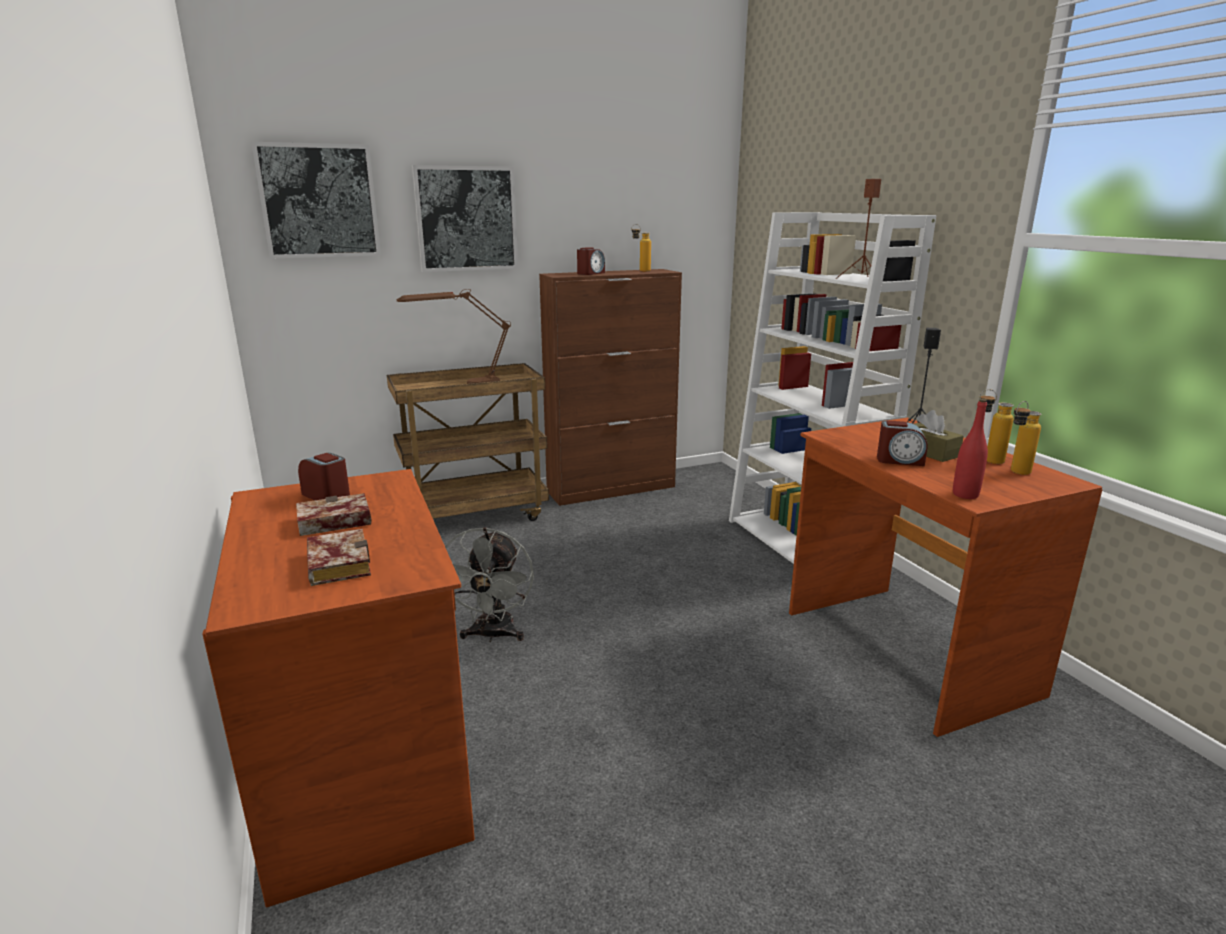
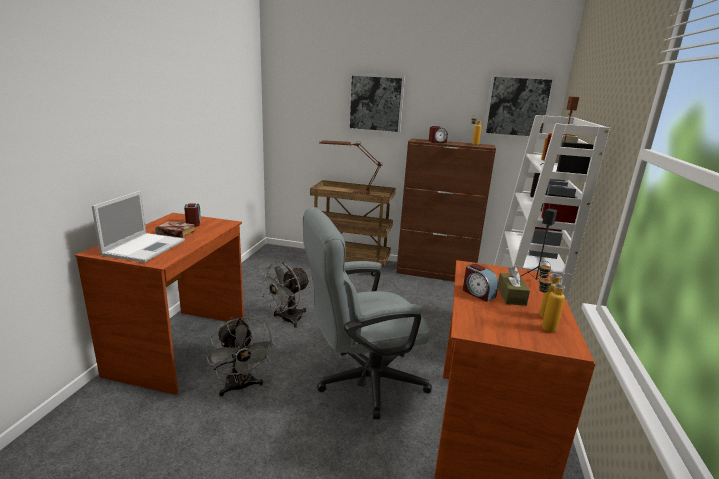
camera: 35 degrees right, 0 degrees up
(319, 201) = (305, 89): picture -> picture (517, 107)
(336, 563) = (145, 247): book -> laptop
(564, 766) = (240, 387): none -> grey fan
(713, 667) = (362, 382): none -> grey office chair
(965, 495) = (470, 325): red bottle -> none

